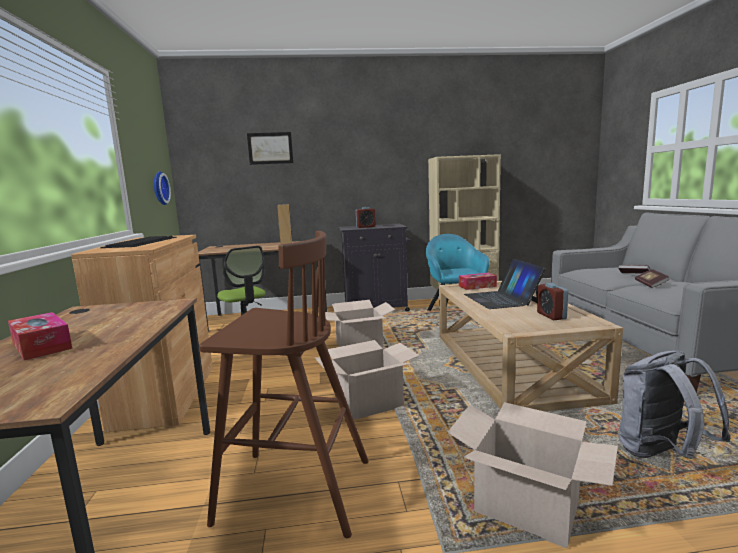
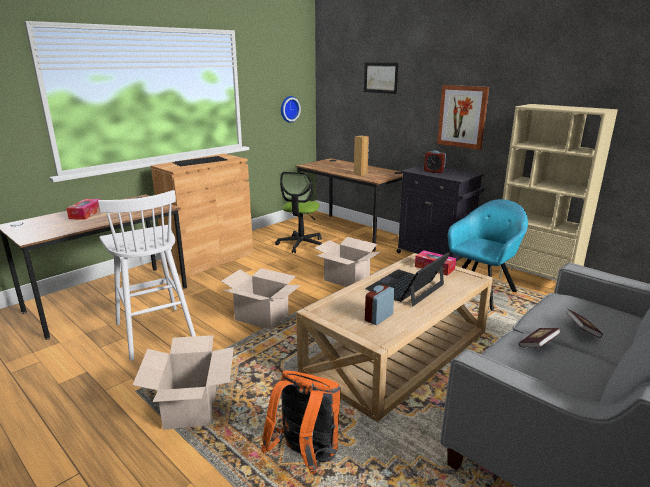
camera: 50 degrees right, 10 degrees up
(292, 491) = (154, 331): brown stool -> white stool
(369, 177) = (462, 116): none -> picture
(661, 454) = (305, 457): grey backpack -> orange backpack

